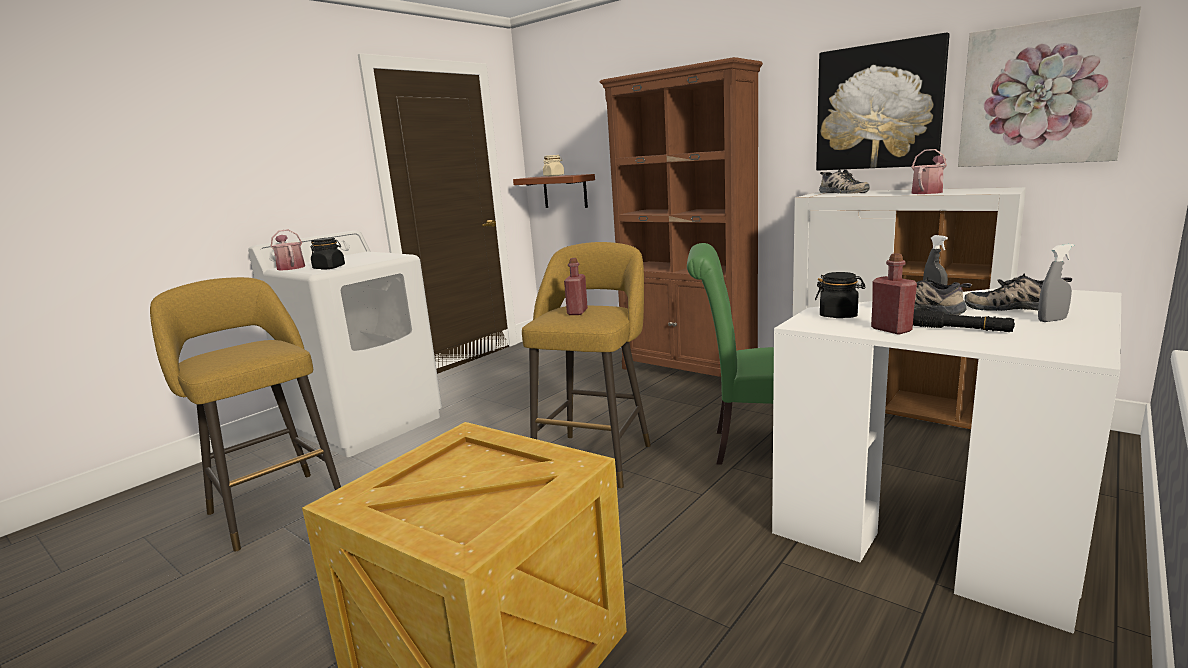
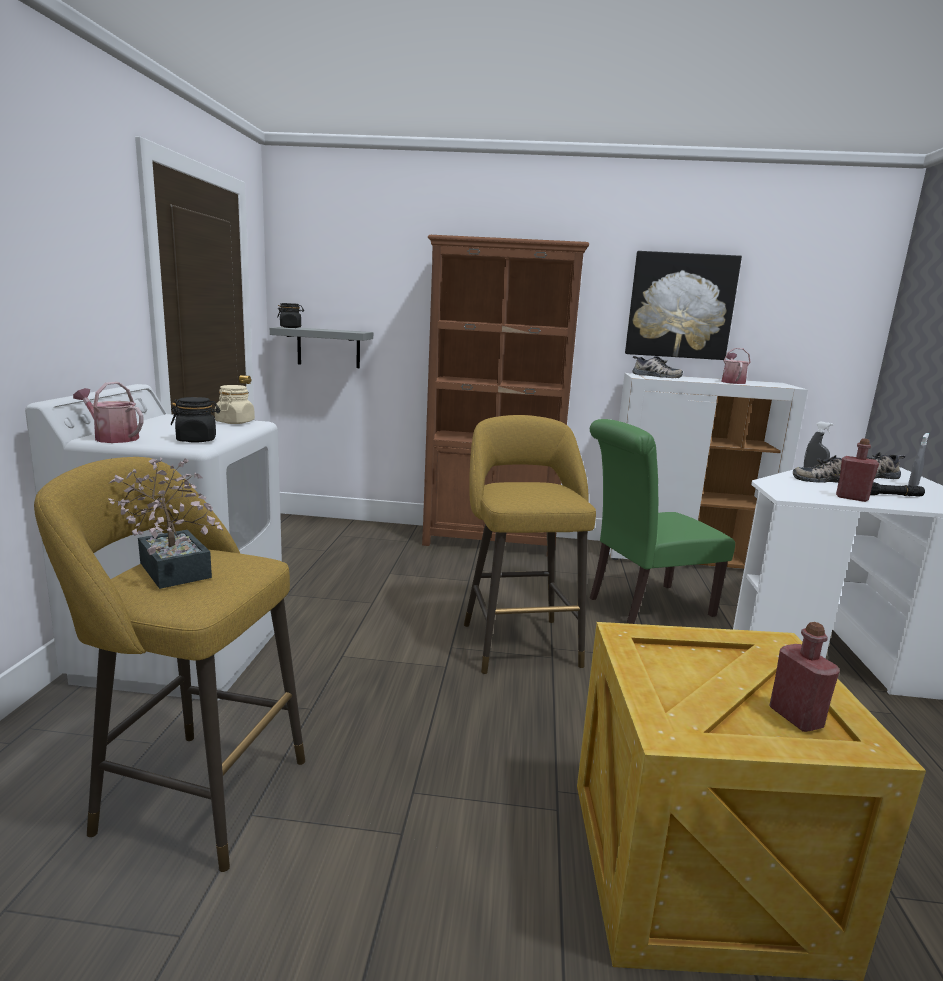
camera: 35 degrees left, 0 degrees up
(237, 348) = (173, 566): none -> potted plant
(554, 176) = (323, 329): beige jar -> beige jar (235, 422)
(565, 191) = (328, 348): brown shelf -> grey shelf
(577, 312) = (531, 490): red bottle -> red bottle (795, 717)
(838, 315) = (790, 487): black jar -> black jar (291, 327)
(1041, 94) = (797, 315): picture -> none

